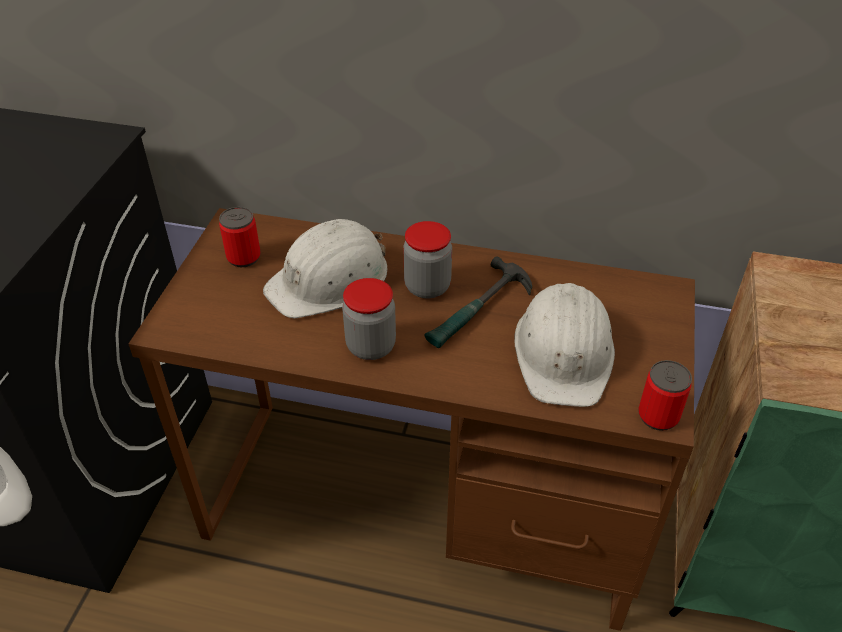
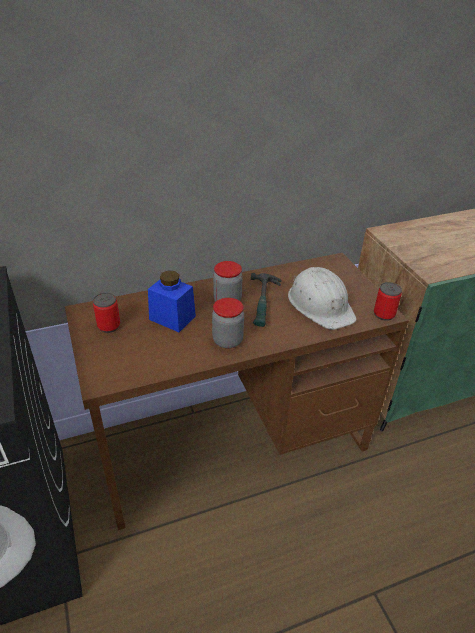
camera: 35 degrees left, 5 degrees down
(330, 280) = (172, 318): white hard hat -> blue jar

